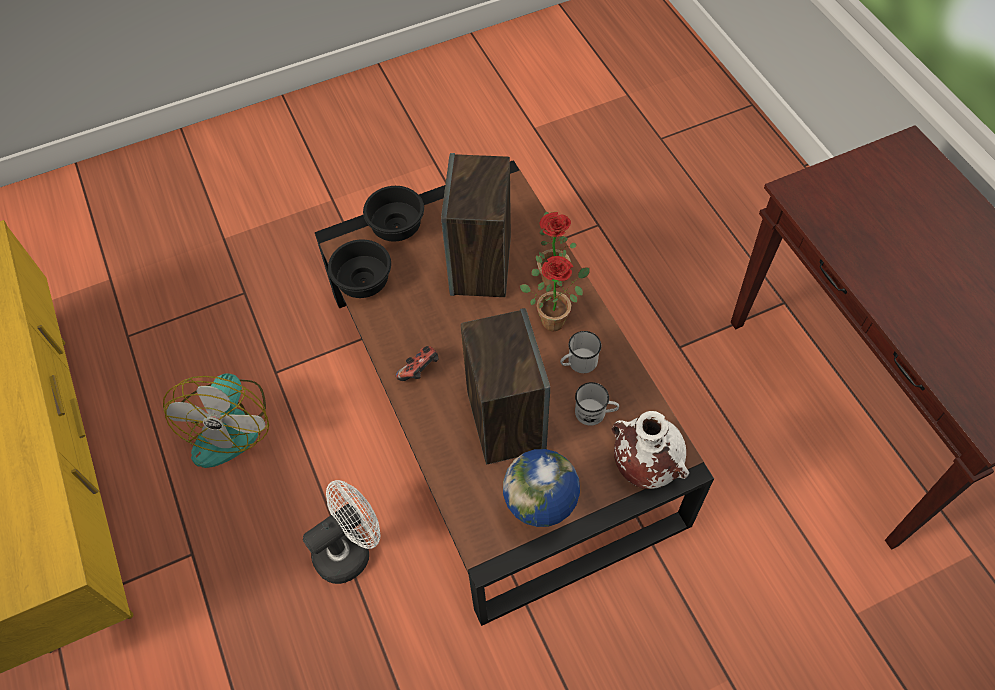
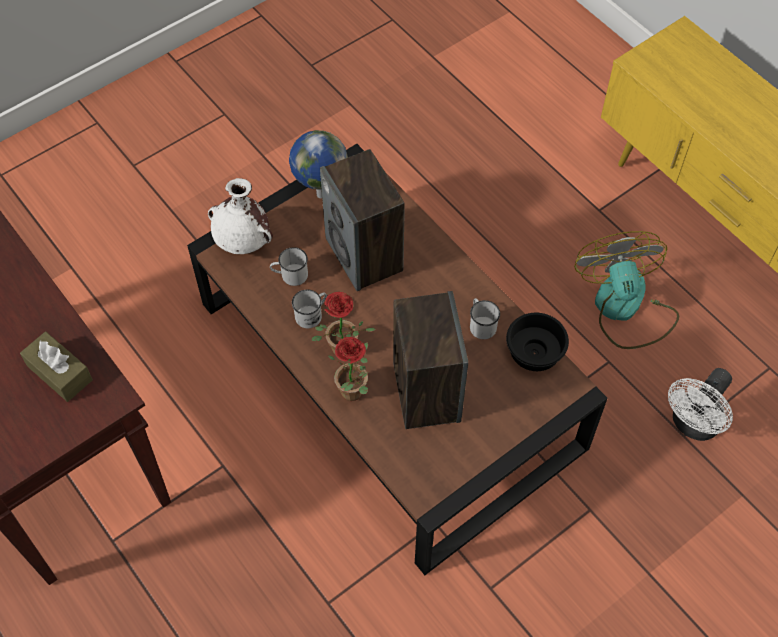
camera: 165 degrees right, 0 degrees up
(349, 549) = (477, 236): white fan -> white fan (693, 425)
(395, 226) = (528, 419): black bowl -> none
(404, 319) = (481, 324): none -> white mug
(420, 371) = (449, 281): game controller -> none
(852, 222) = (59, 373): none -> brown tissue box

